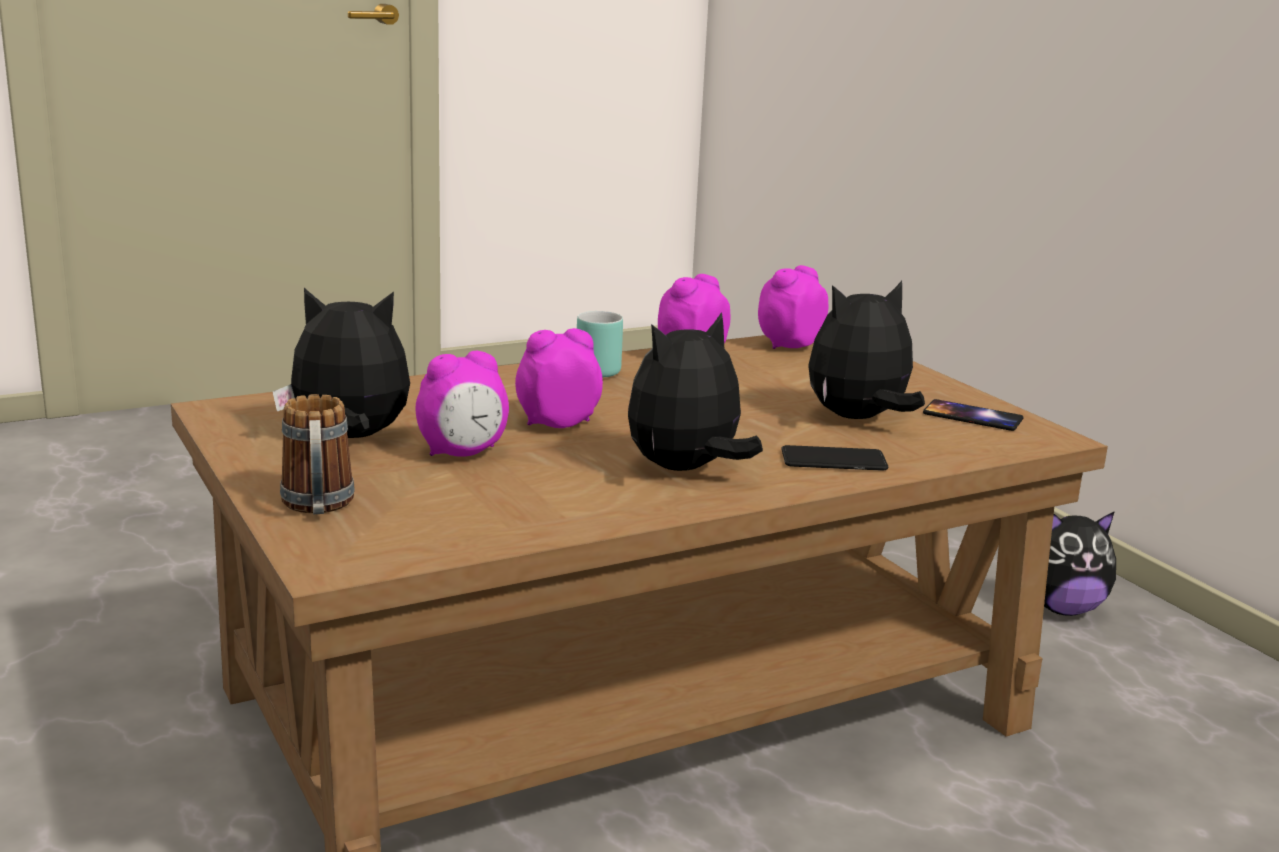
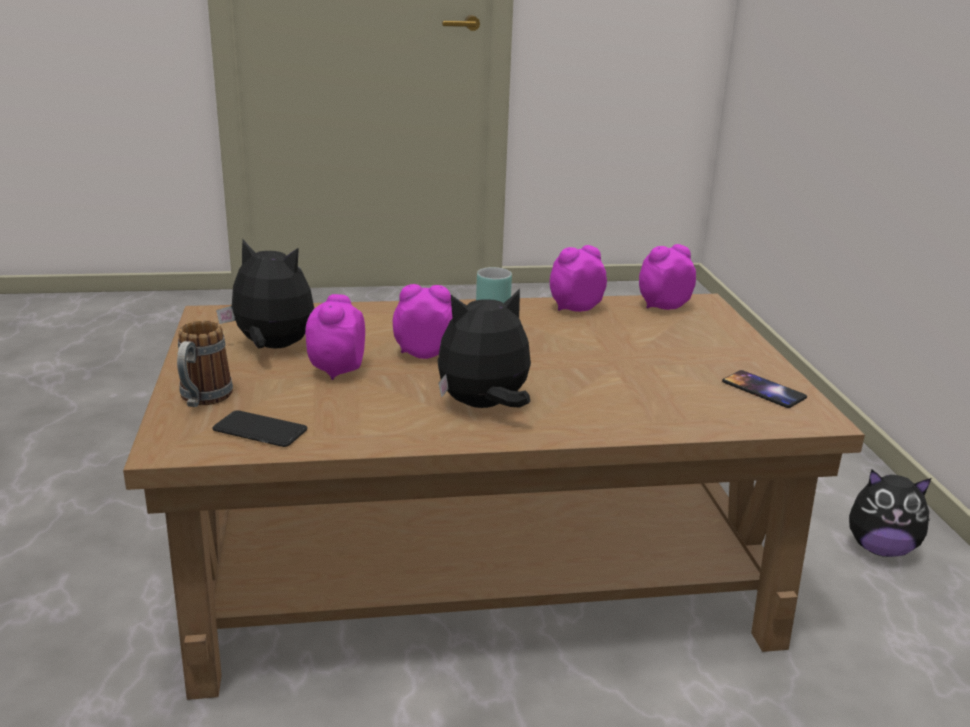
camera: 20 degrees right, 5 degrees up
(463, 453) = (336, 370): alarm clock -> alarm clock turned 105 degrees clockwise
(833, 460) = (608, 415): phone -> phone (260, 430)
(859, 419) = (662, 380): plush toy -> none

